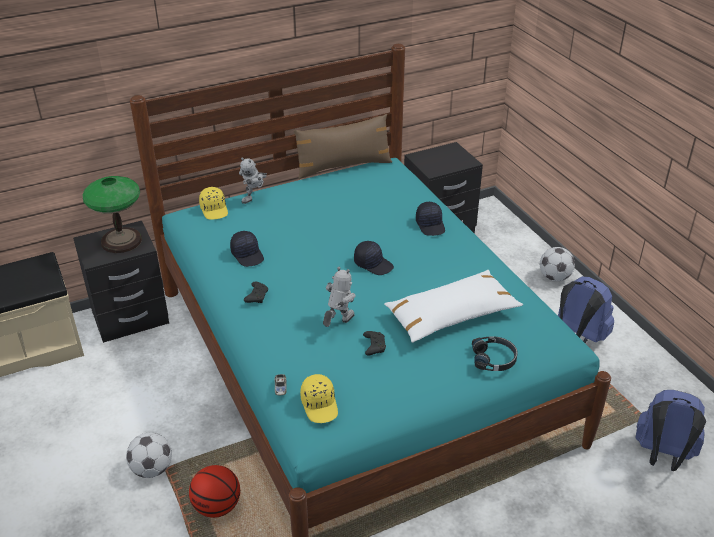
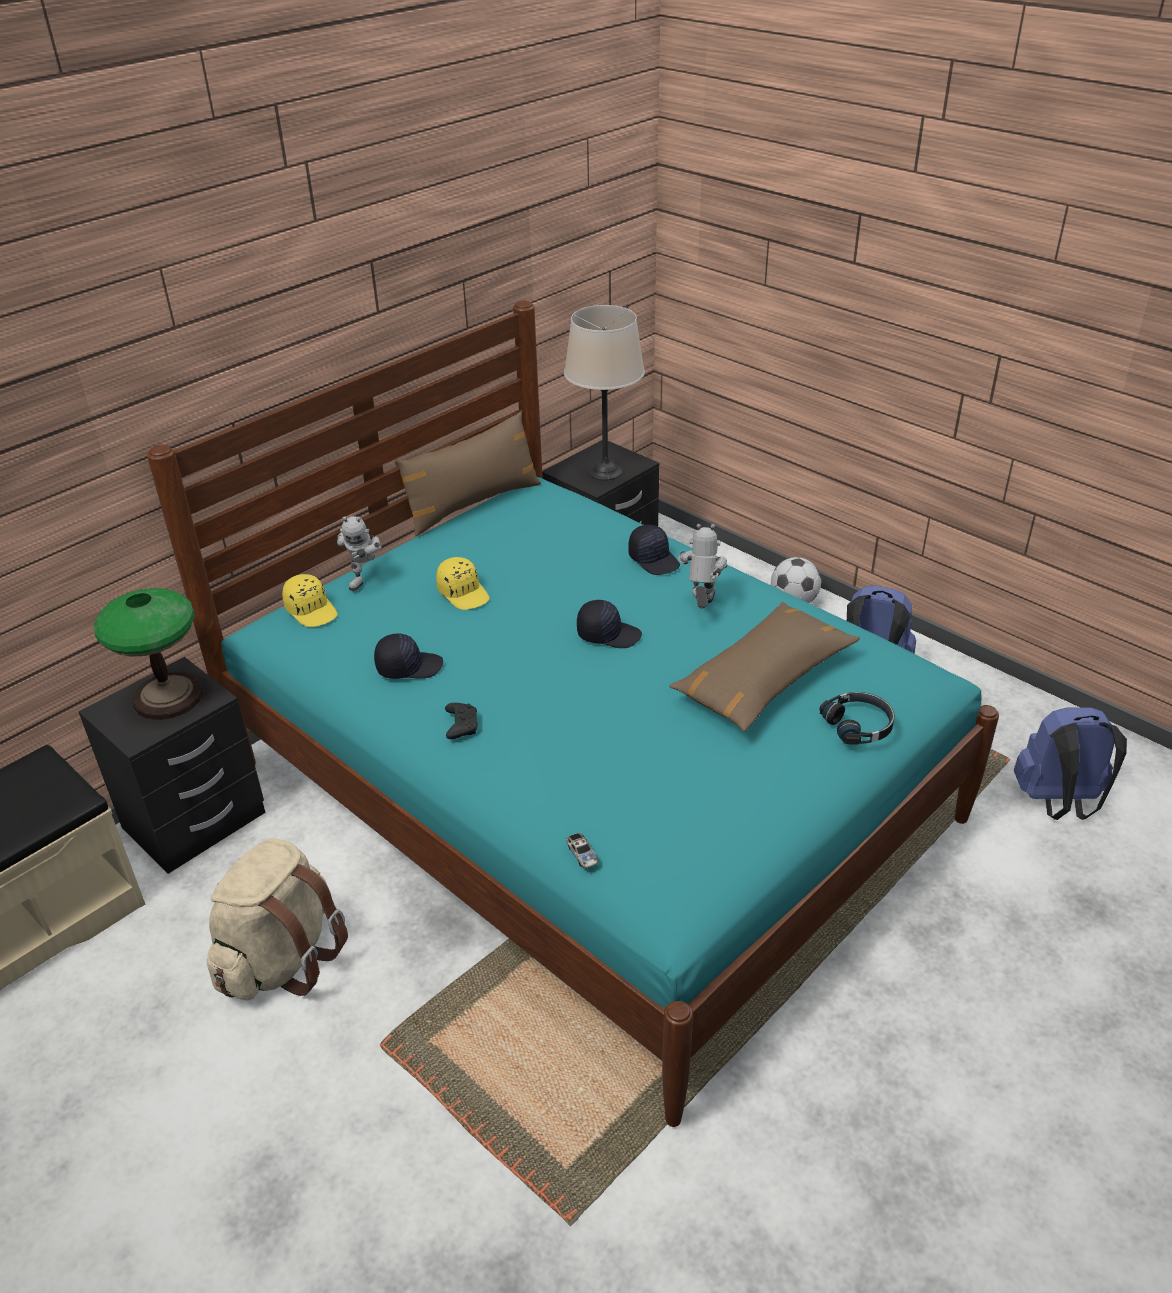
camera: 20 degrees left, 0 degrees up
(138, 406) = (282, 959): none -> beige backpack
(152, 469) = (358, 1052): football -> none
(217, 506) = (494, 1076): basketball -> none
(248, 255) = (409, 666): black cap -> black cap turned 45 degrees counterclockwise
(320, 405) = (659, 863): yellow cap -> yellow cap (464, 593)
(338, 323) = (611, 734): toy robot -> toy robot (701, 606)
(374, 346) = (683, 753): black game controller -> none
(443, 163) = (605, 472): none -> beige table lamp
(451, 315) = (763, 679): white pillow -> brown pillow

